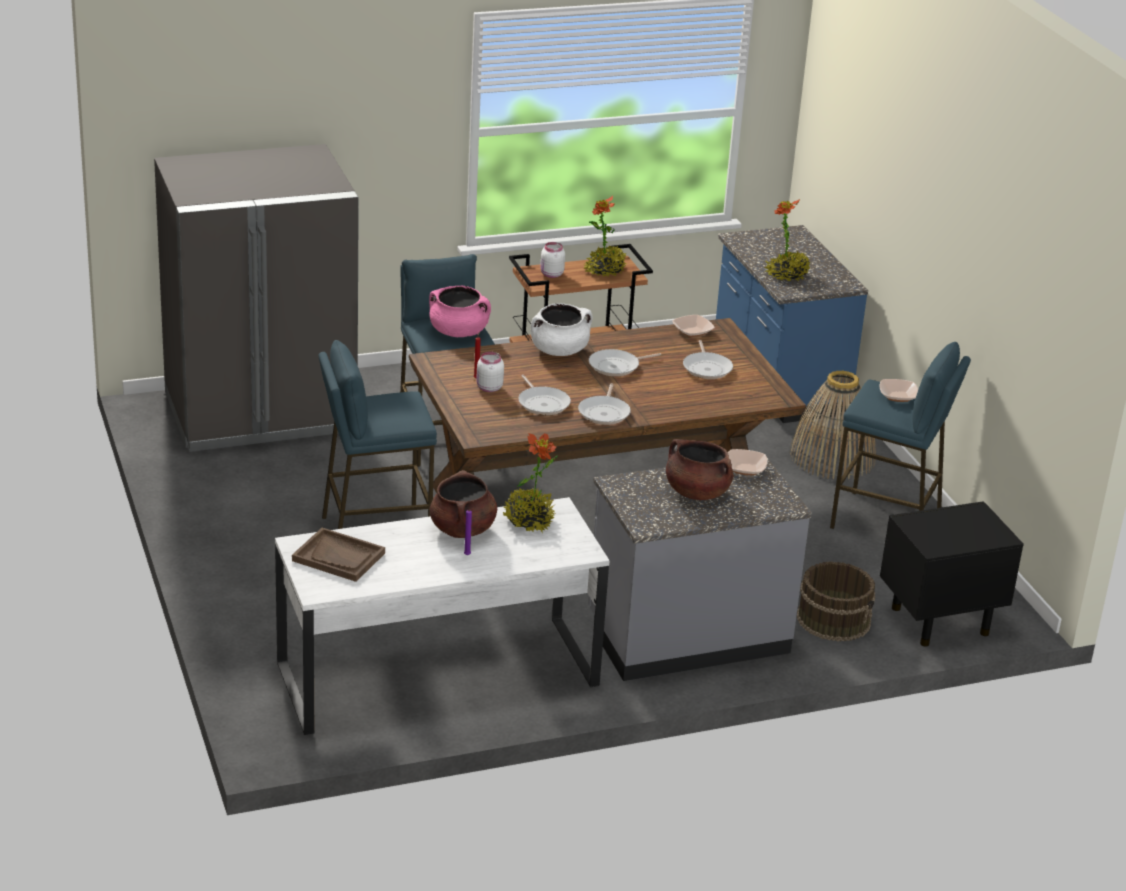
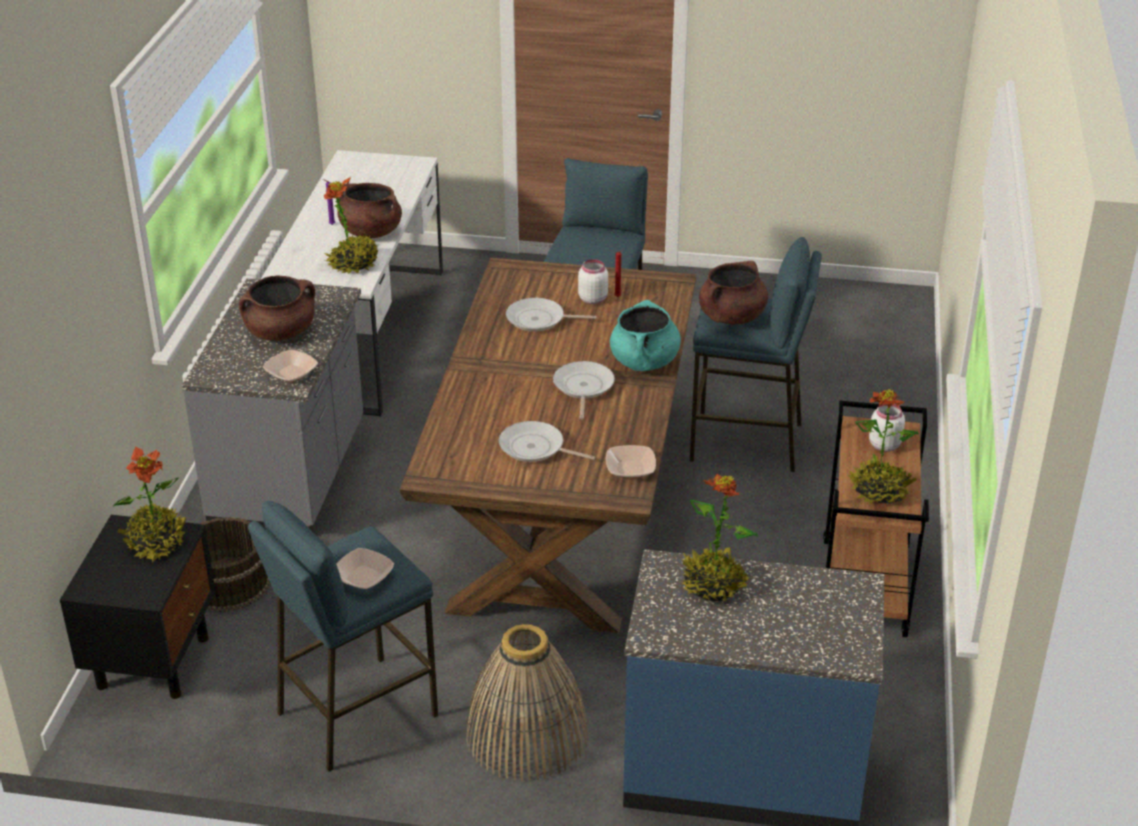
camera: 120 degrees right, 5 degrees up
(260, 414) = (859, 348): grey fridge -> none
(339, 557) = (384, 175): brown tray -> none
(458, 332) = (732, 317): pink cooking pot -> brown cooking pot
(559, 350) = (644, 362): white cooking pot -> turquoise cooking pot
(604, 412) = (492, 349): frying pan -> none
(929, 527) = (156, 543): none -> potted plant

